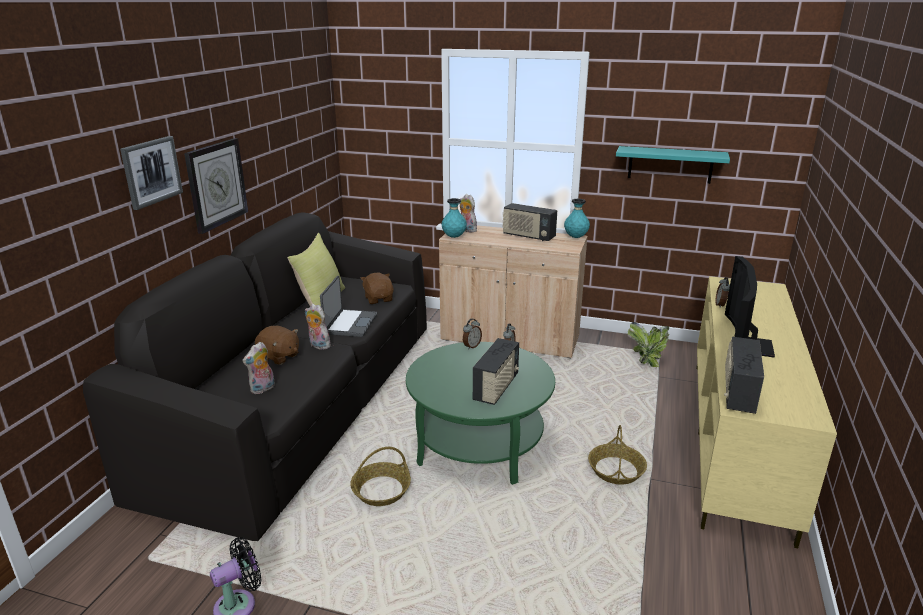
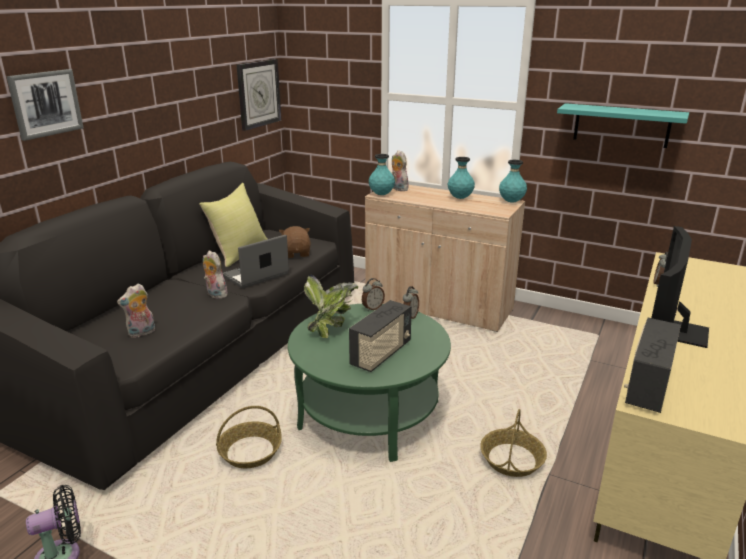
camera: 10 degrees right, 0 degrees up
(216, 184) = (127, 124): wall clock -> wall clock (258, 94)
(279, 357) = (172, 302): brown plush toy -> none
(350, 324) = (256, 276): laptop -> laptop turned 150 degrees counterclockwise
(528, 236) = (460, 198): radio -> turquoise vase
(647, 359) = (583, 340): potted plant -> potted plant (330, 327)

